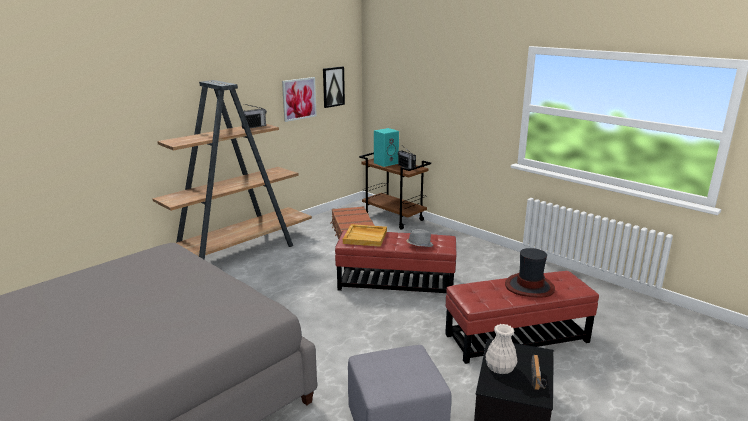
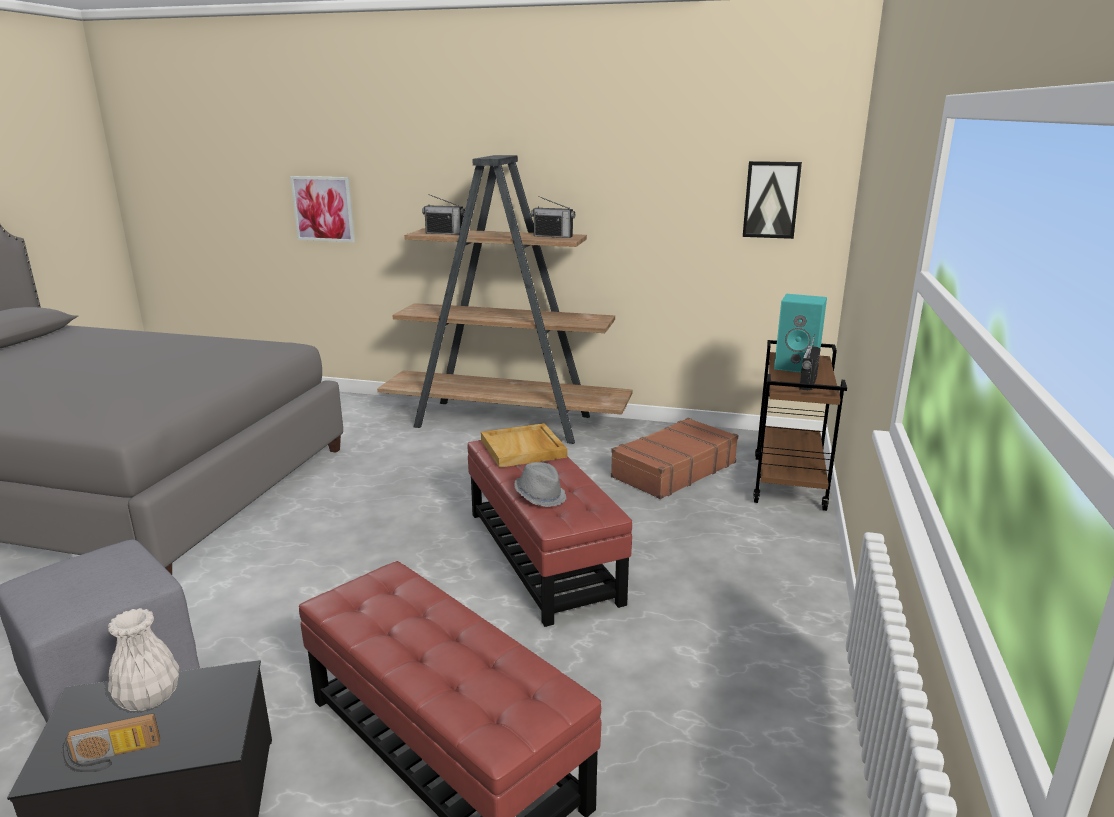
camera: 60 degrees right, 0 degrees up
(191, 140) = (445, 233): none -> radio
(299, 99) = (686, 210): picture -> picture (323, 209)
(529, 286) = (448, 651): hat -> none

